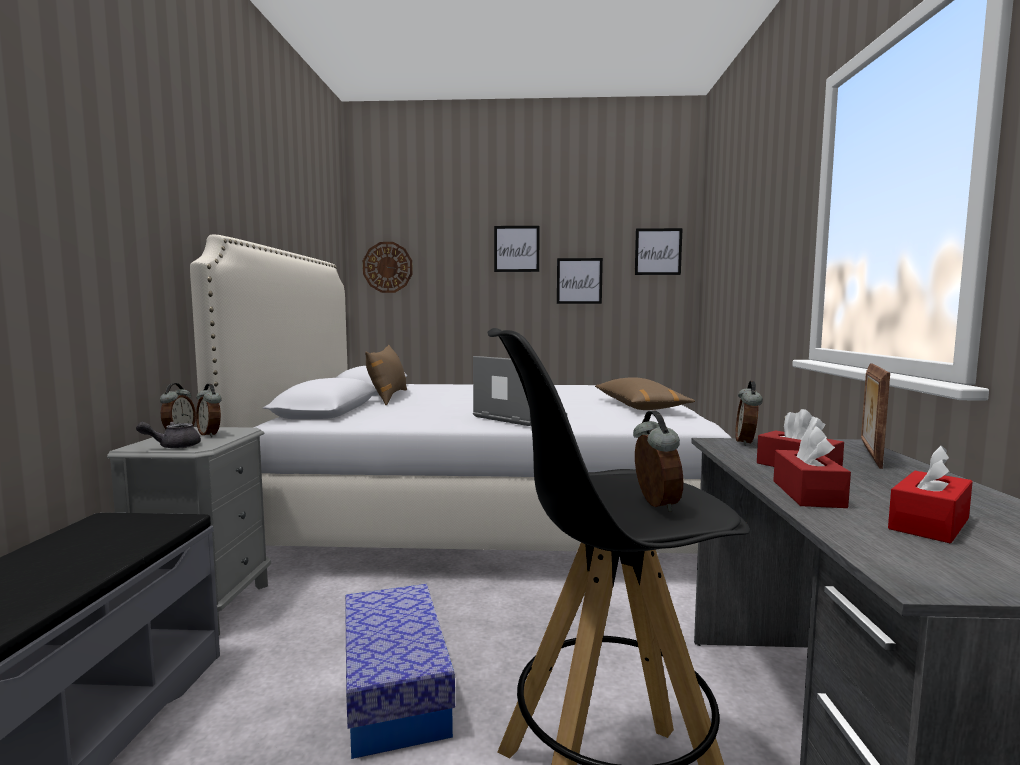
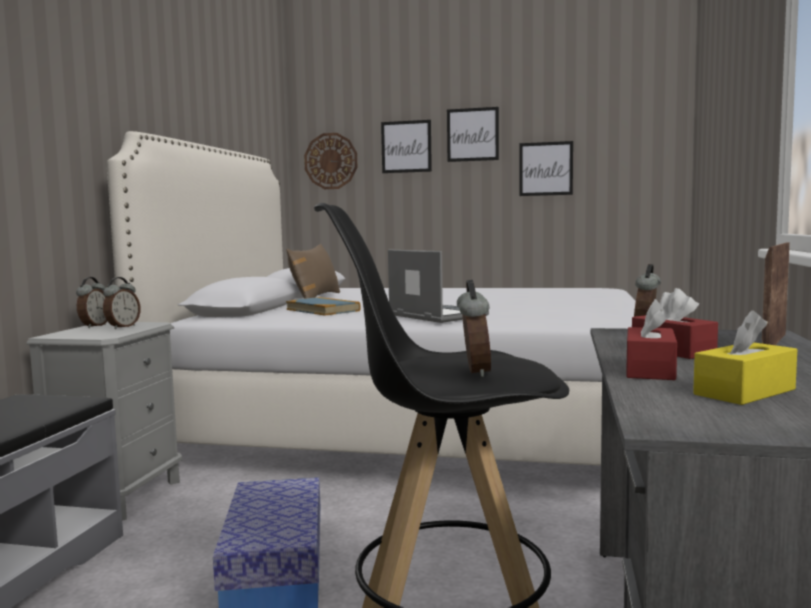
camera: 10 degrees right, 0 degrees up
(173, 446) = (84, 335): grey teapot -> none
(210, 434) = (122, 327): alarm clock -> alarm clock turned 120 degrees counterclockwise
(404, 411) = (323, 310): none -> book
(639, 406) = (583, 306): brown pillow -> none
(658, 251) = (640, 130): picture -> picture (406, 146)
(929, 523) = (744, 392): red tissue box -> yellow tissue box

